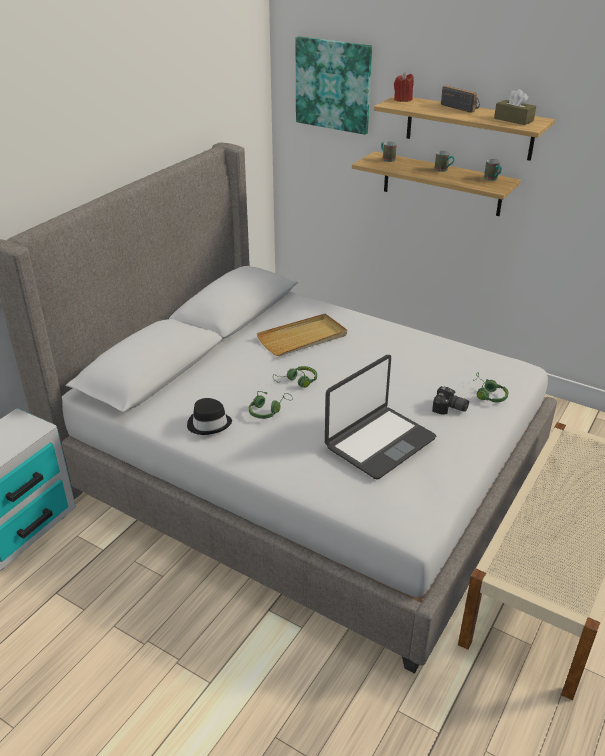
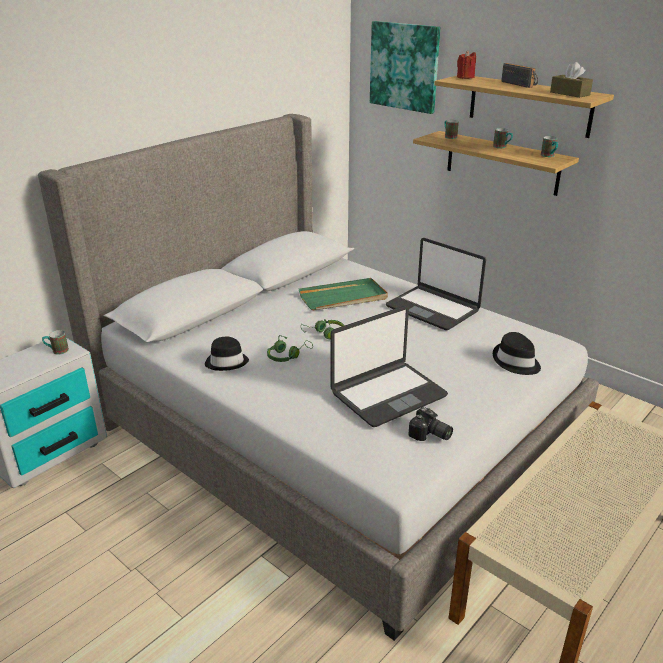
camera: 10 degrees right, 5 degrees down
(21, 428) = (57, 351): none -> mug
(303, 338) = (343, 298): beige tray -> green tray
(394, 342) = (433, 308): none -> laptop
(449, 409) = (471, 372): camera -> camera (430, 435)
(488, 394) = (515, 362): green headphones -> black hat

